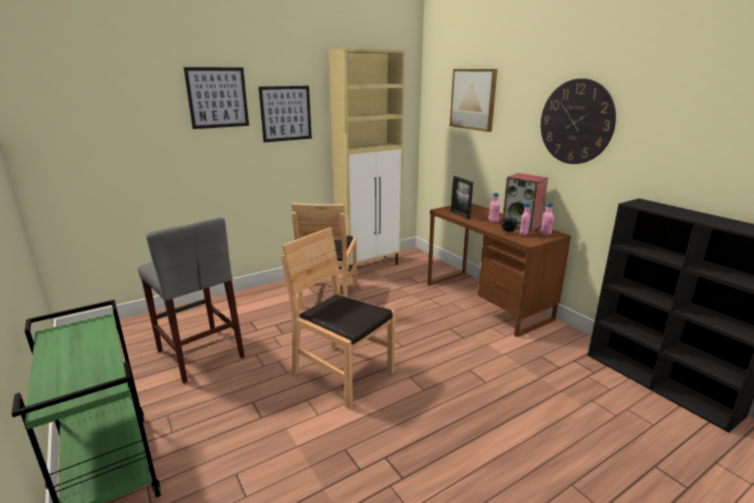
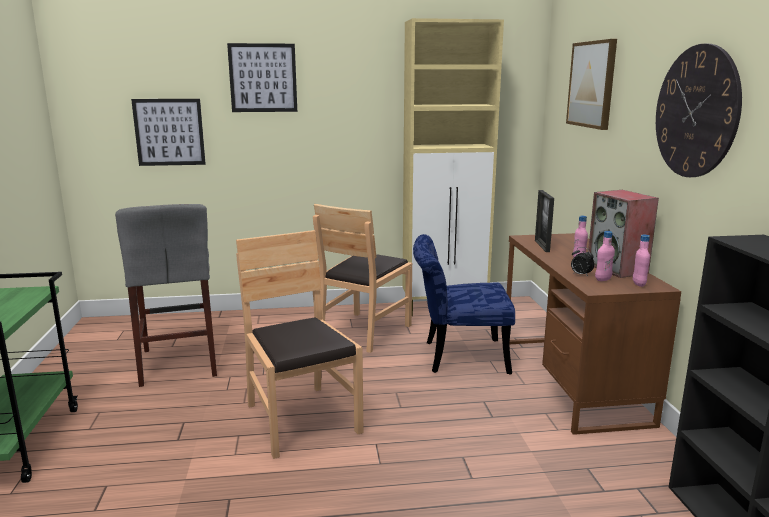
camera: 25 degrees right, 5 degrees down
(286, 113) = (345, 99): picture -> picture (169, 132)
(407, 300) = (457, 357): none -> blue chair

